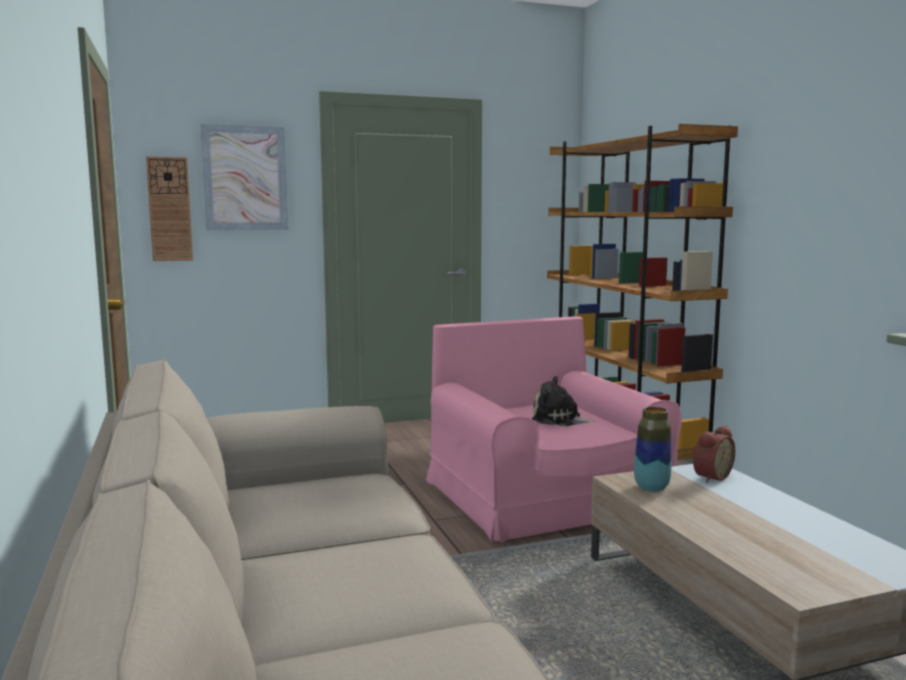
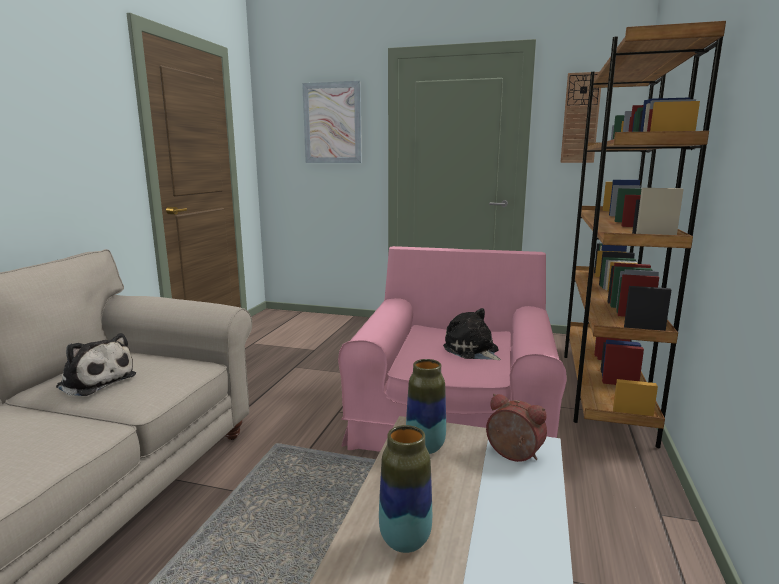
camera: 35 degrees right, 5 degrees up
(170, 209) = (284, 147): wall clock -> wall clock (580, 118)
(305, 511) = (95, 381): none -> plush toy
(710, 476) = (513, 456): alarm clock -> alarm clock turned 135 degrees counterclockwise
(739, 533) = (405, 540): none -> vase

